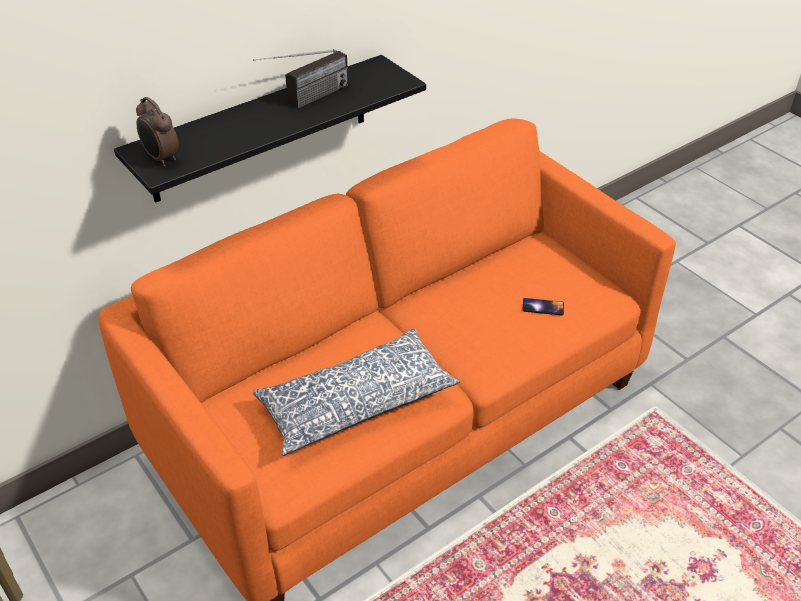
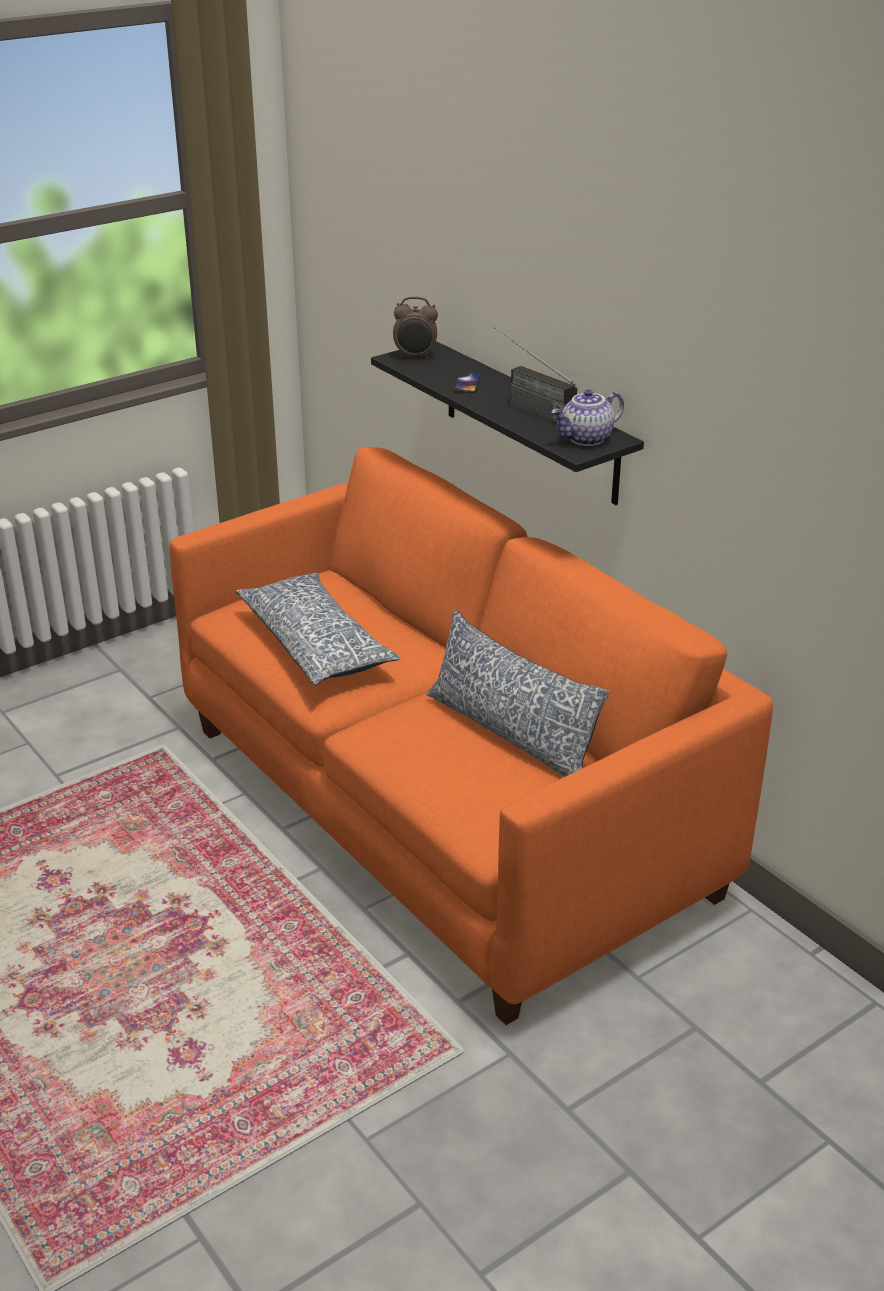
camera: 90 degrees right, 10 degrees down
(161, 159) = (415, 357): alarm clock -> alarm clock turned 135 degrees counterclockwise
(378, 76) = (586, 439): none -> teapot
(487, 282) = (511, 733): none -> pillow
(543, 307) = (464, 773): phone -> phone (467, 383)

